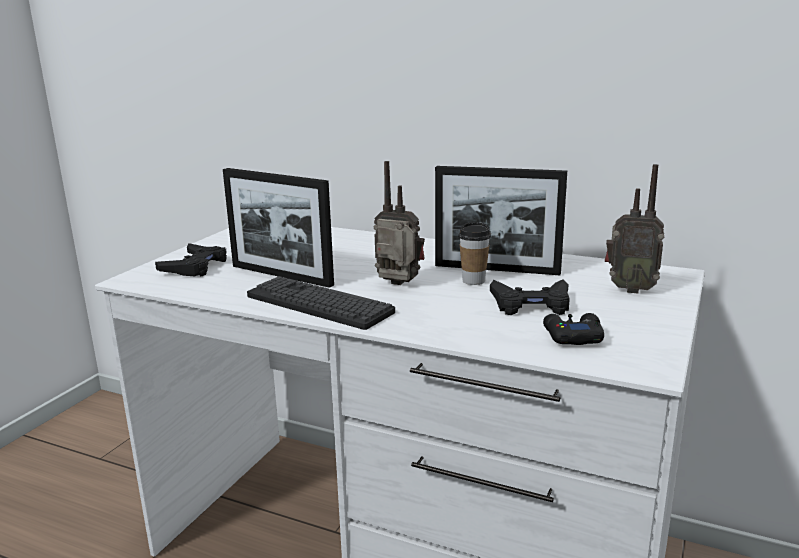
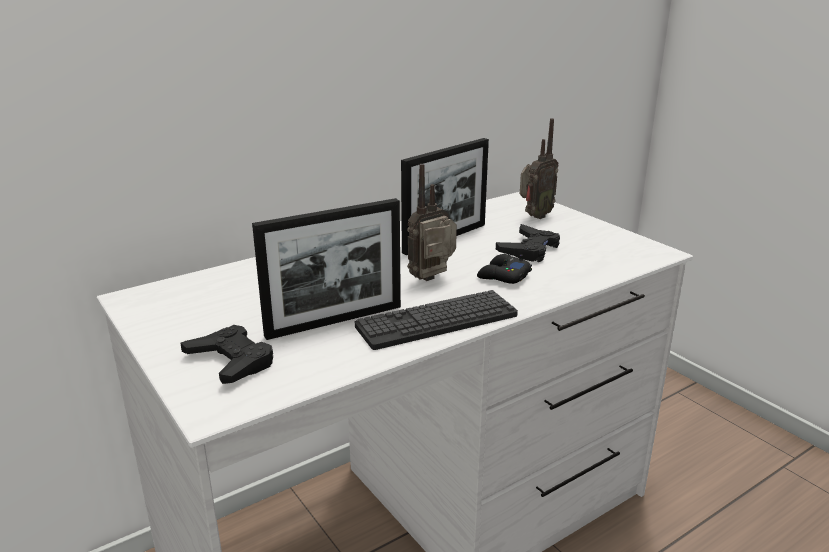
camera: 60 degrees left, 5 degrees up
(473, 281) = (459, 252): cup -> none
(572, 336) = (596, 255): black game controller -> black game controller (503, 276)

